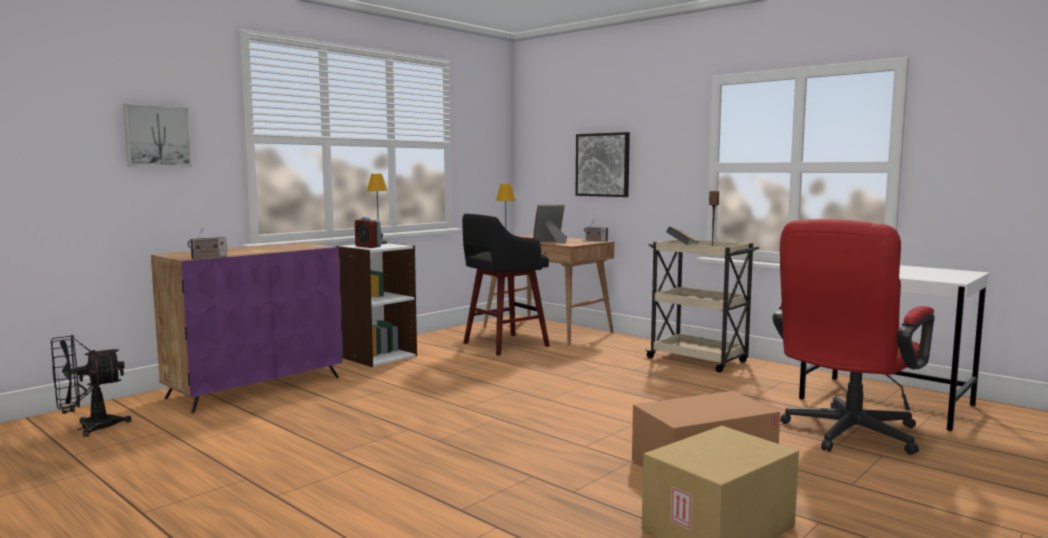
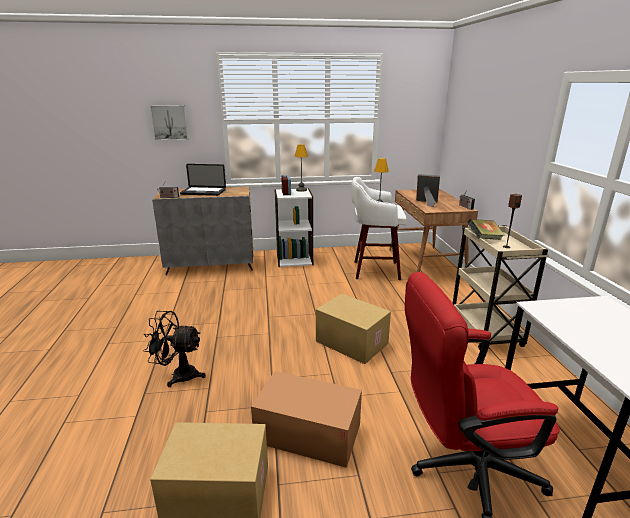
camera: 40 degrees right, 15 degrees up
(88, 428) = (124, 271): black fan -> black fan (178, 375)
(248, 250) = (203, 192): none -> laptop
(256, 387) = (211, 265): purple cabinet -> grey cabinet
(503, 345) = (374, 270): black stool -> white stool
(603, 165) = (483, 145): picture -> none
(603, 399) = (350, 343): none -> cardboard box

